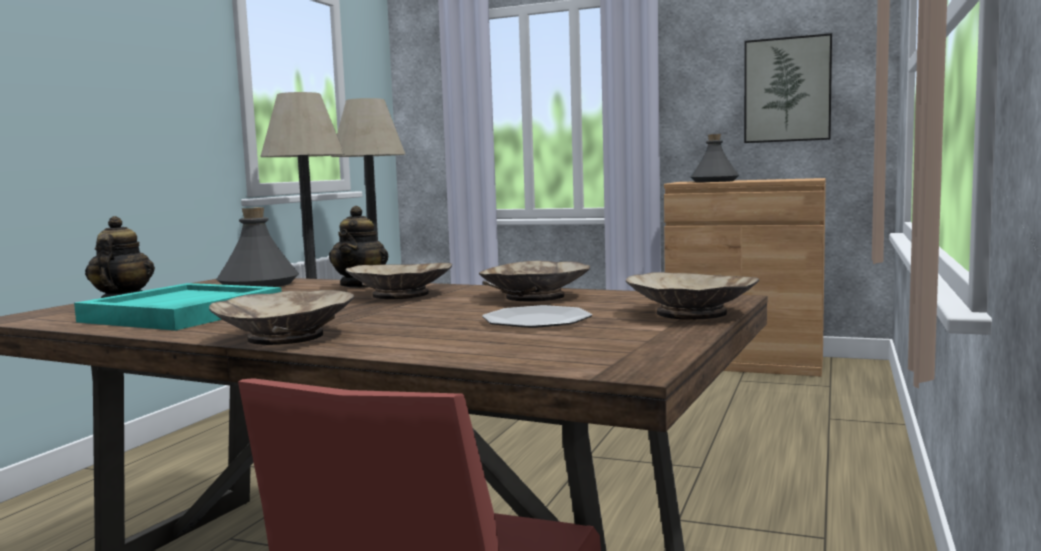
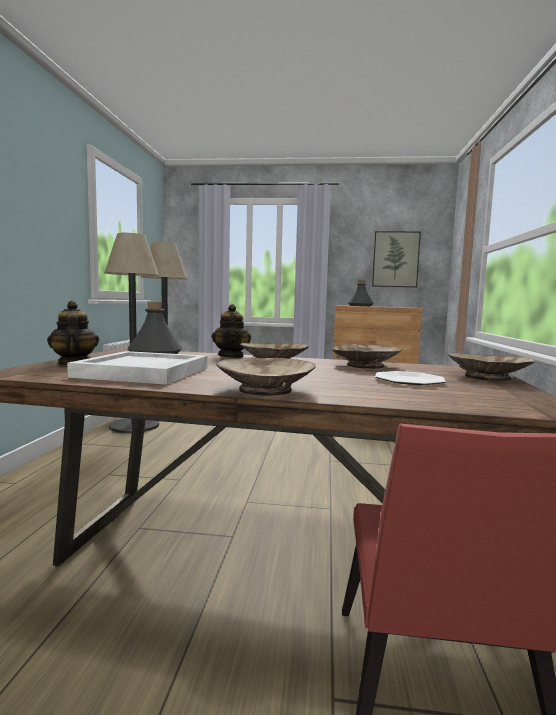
camera: 15 degrees left, 0 degrees up
(183, 313) = (144, 372): turquoise tray -> white tray

